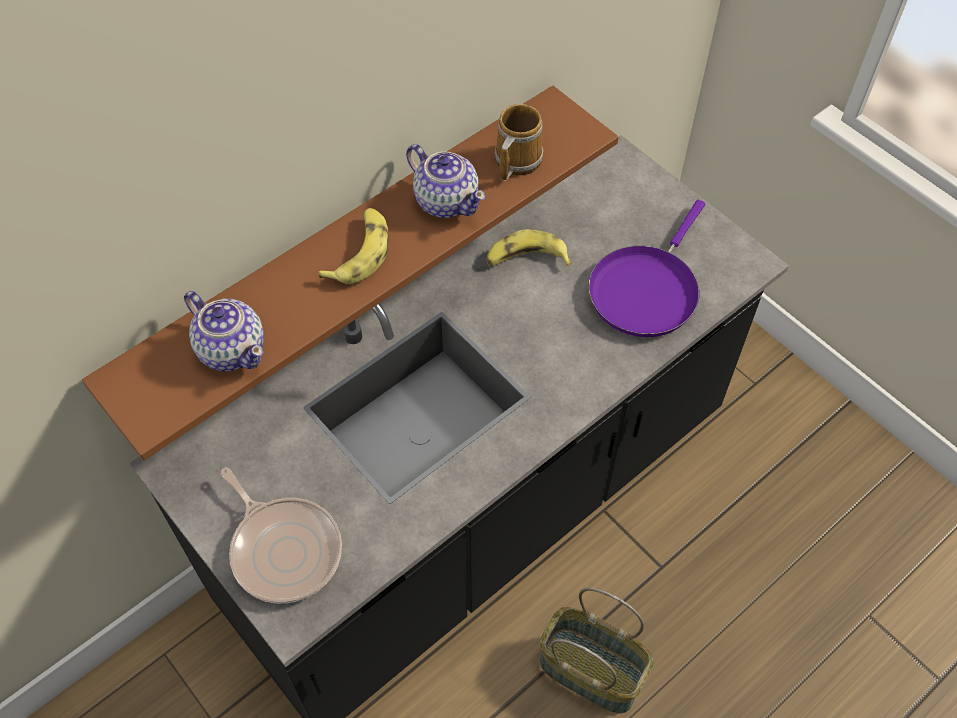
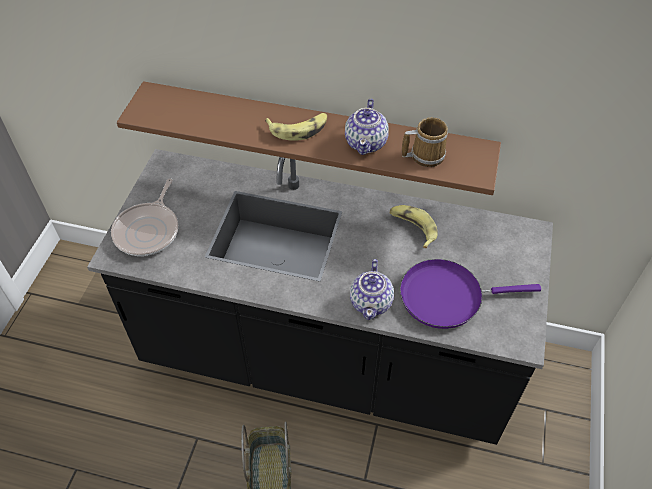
camera: 55 degrees right, 5 degrees down
(232, 349) = (199, 117): teapot -> teapot (371, 302)

